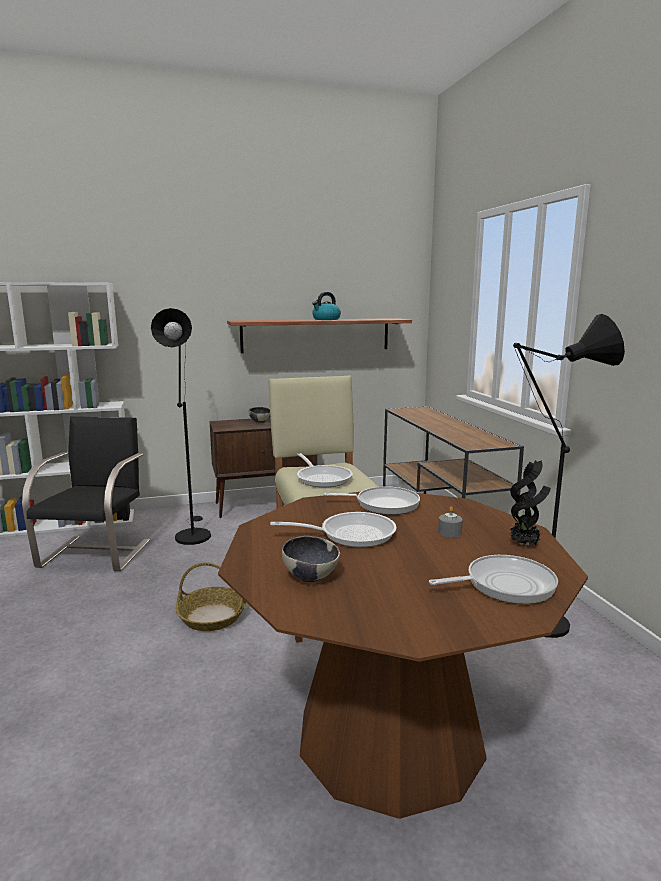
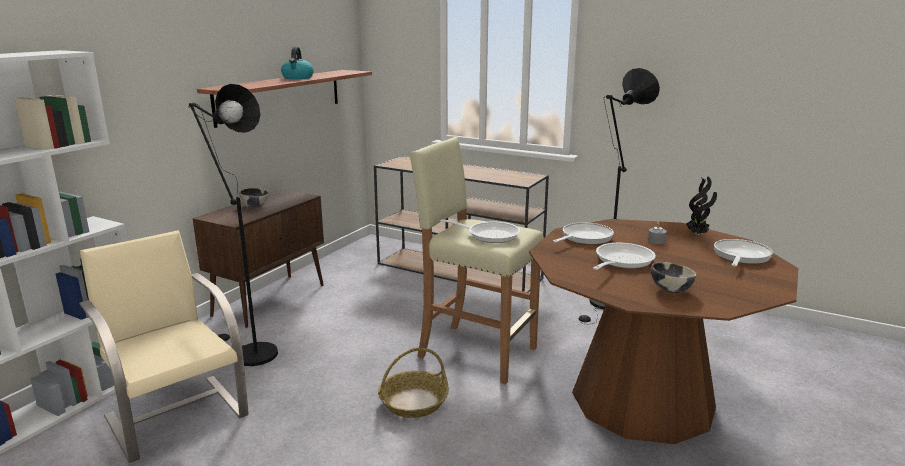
camera: 45 degrees left, 5 degrees up
(97, 553) = (176, 415): black chair -> beige chair

